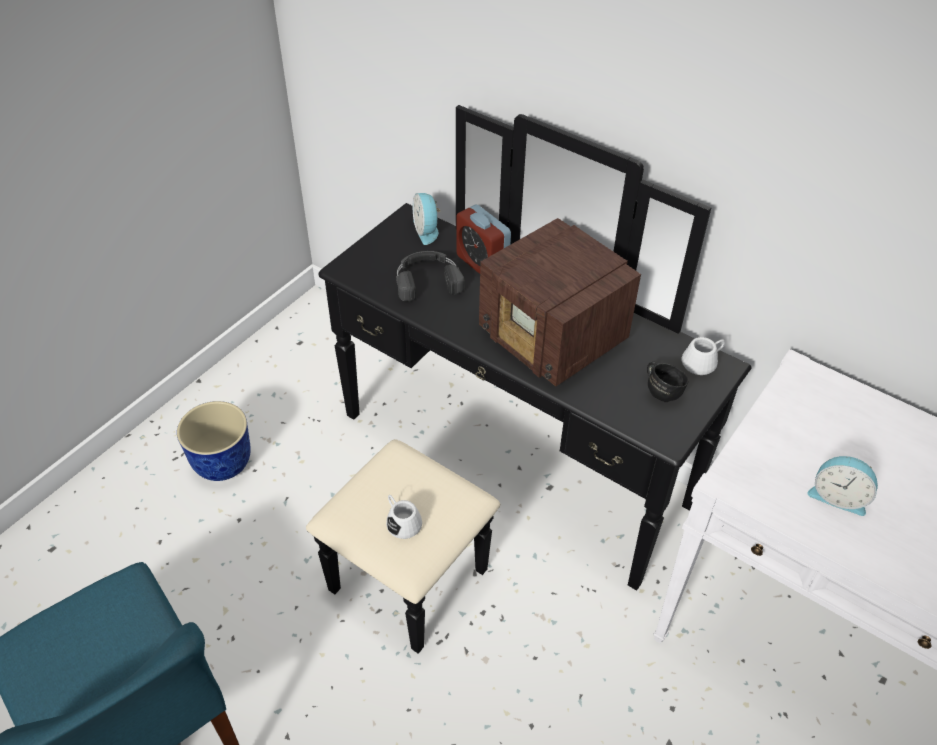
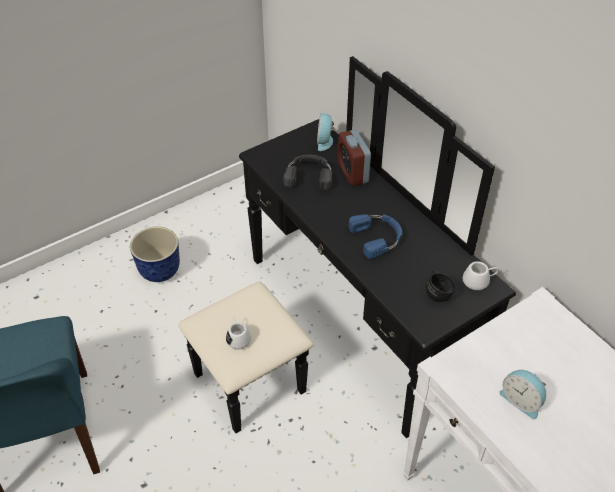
camera: 20 degrees right, 0 degrees up
(553, 338) = (378, 237): radio -> blue headphones

